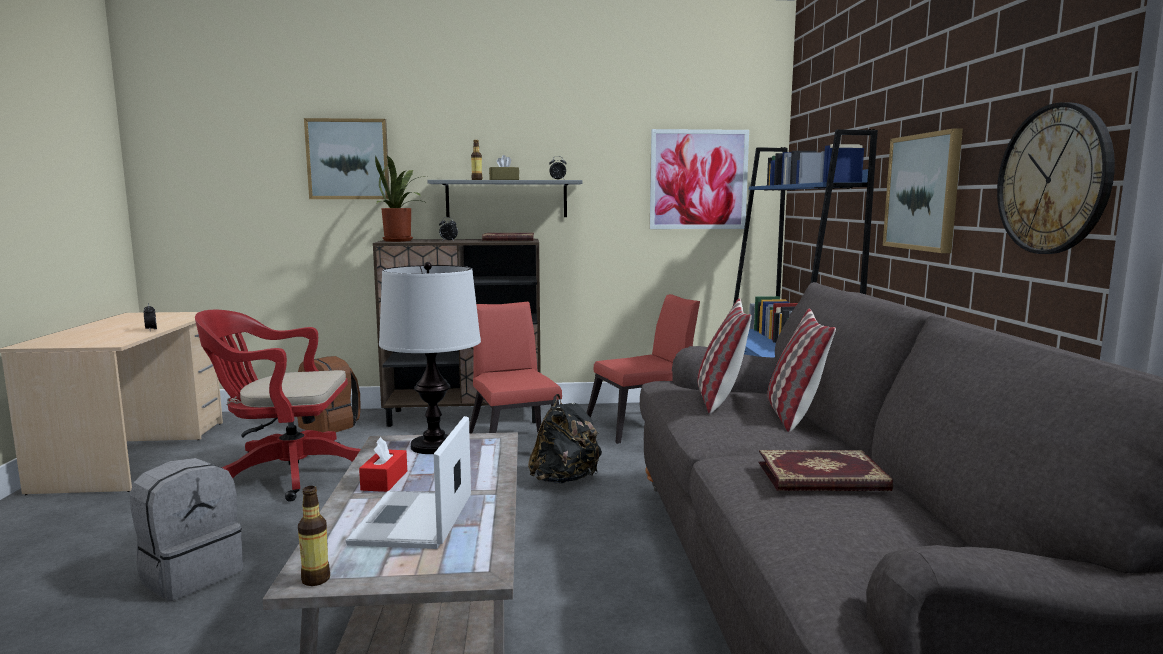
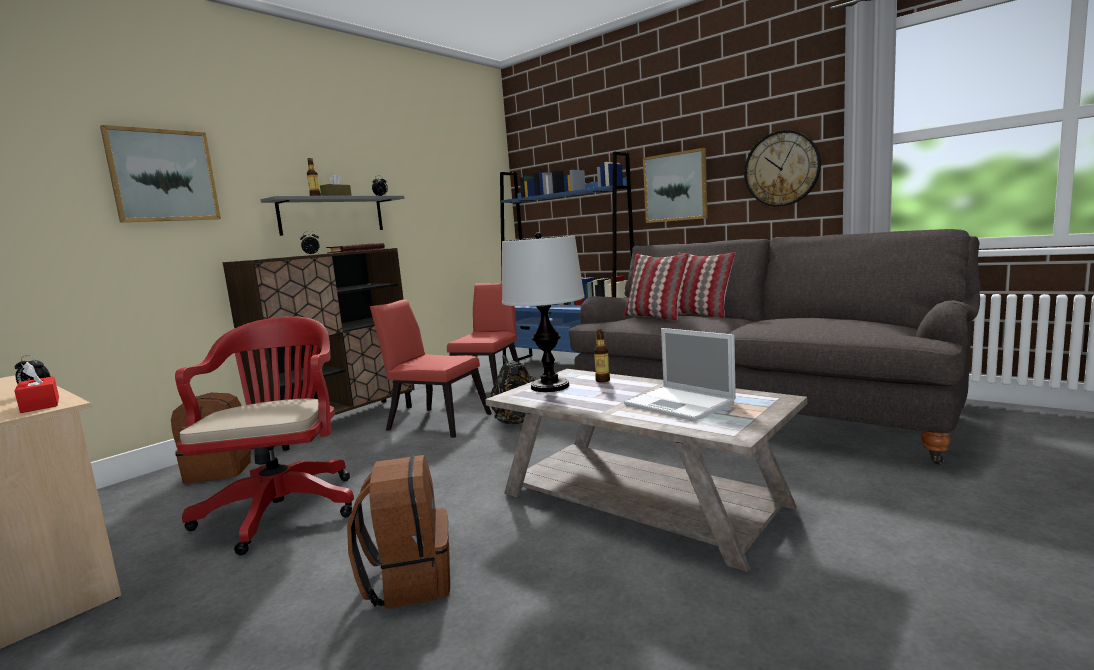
camera: 45 degrees left, 0 degrees up
(191, 574) = (409, 581): grey backpack -> brown backpack
(286, 474) = (283, 507): red office chair -> red office chair turned 135 degrees clockwise
(316, 579) = (740, 432): bottle -> bottle (602, 380)
(384, 480) = (593, 403): red tissue box -> red tissue box (40, 404)
(401, 241) = (262, 258): potted plant -> none
(698, 179) = (465, 196): picture -> none
(822, 477) = (803, 319): book -> none

